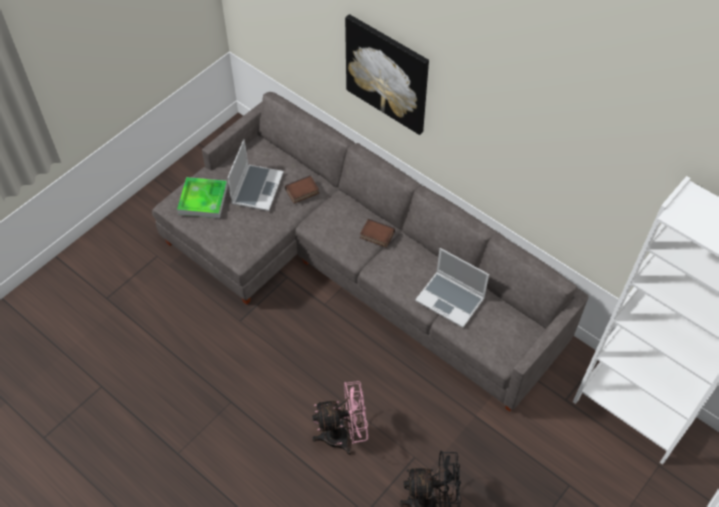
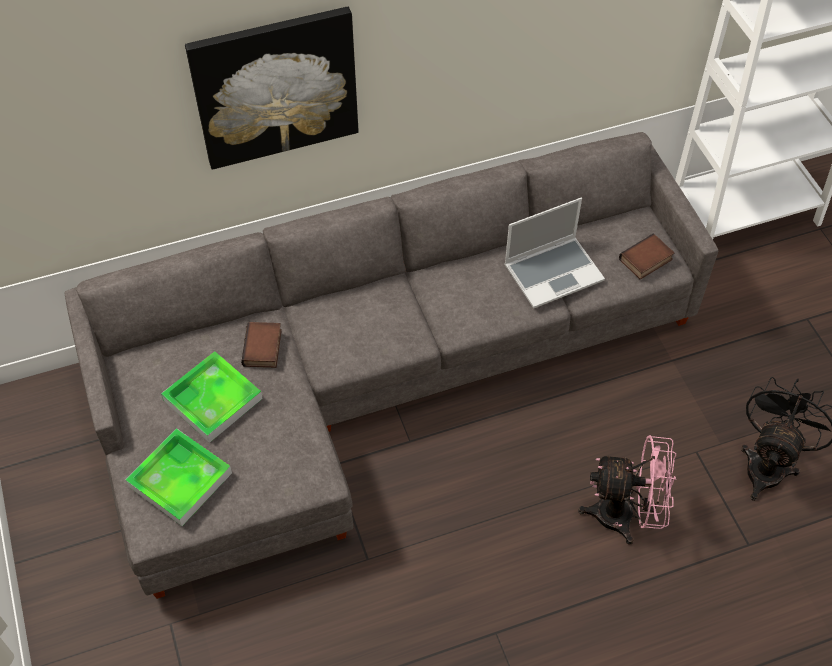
camera: 60 degrees left, 0 degrees up
(257, 188) = (213, 399): laptop -> tray
(343, 435) = (625, 516): pink fan -> pink fan turned 75 degrees clockwise
(376, 235) = (400, 300): book -> book (646, 261)

